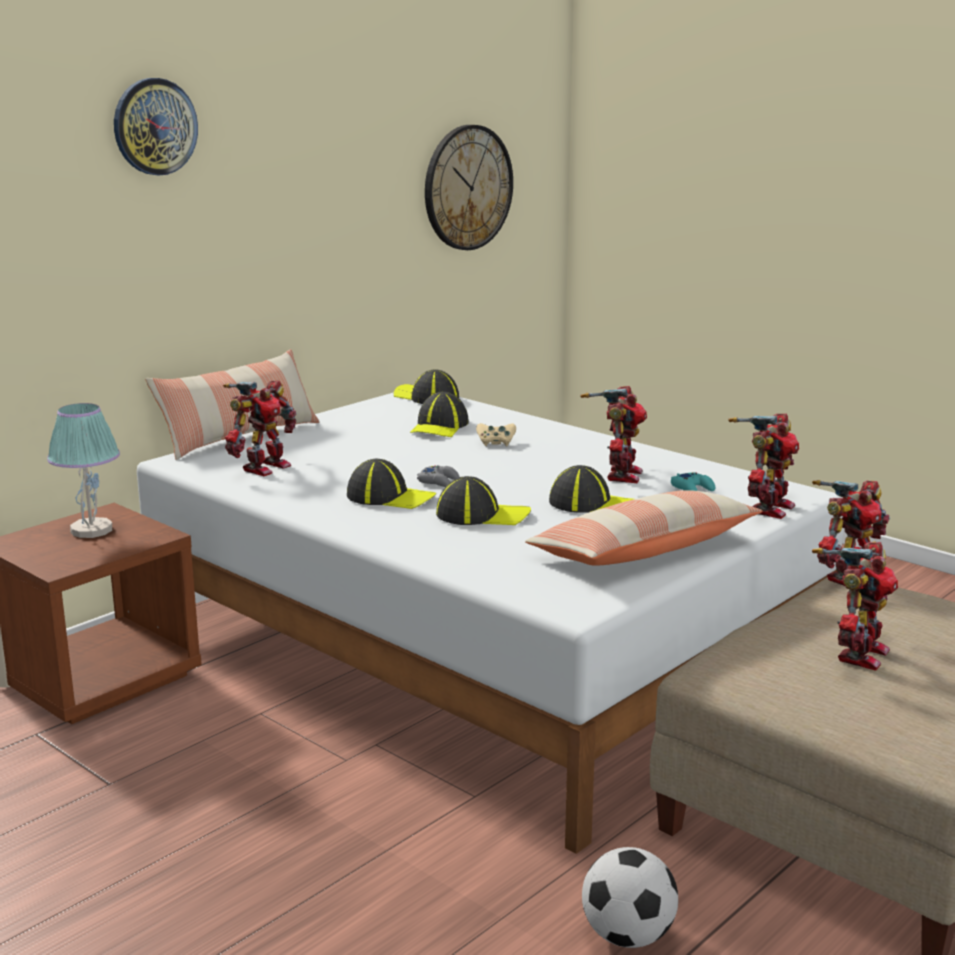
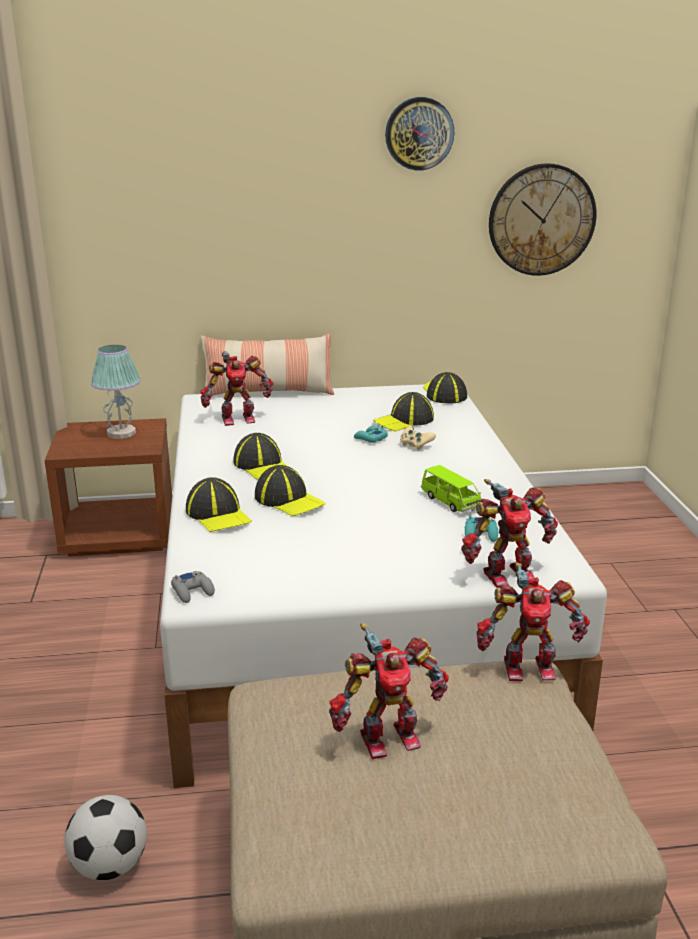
camera: 40 degrees right, 5 degrees up
(154, 126) = (215, 151): wall clock -> wall clock (419, 133)
(438, 481) = (316, 464): grey game controller -> grey game controller (193, 591)
(441, 448) = (370, 438): none -> turquoise game controller
(594, 504) = (379, 520): cap -> cap (218, 515)
(620, 475) = (450, 502): toy robot -> green toy car
(644, 551) = (333, 572): pillow -> none

